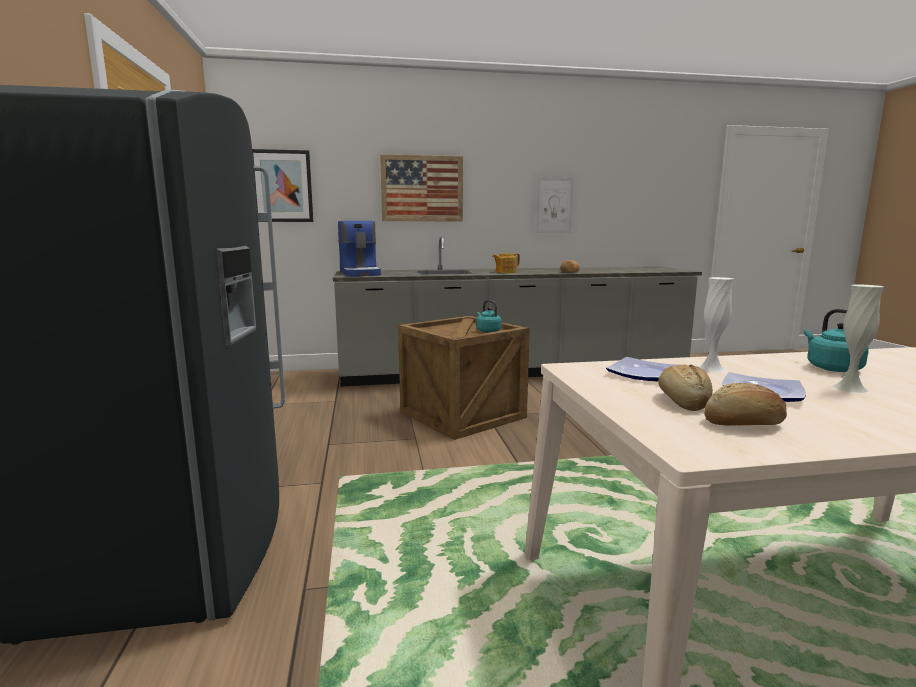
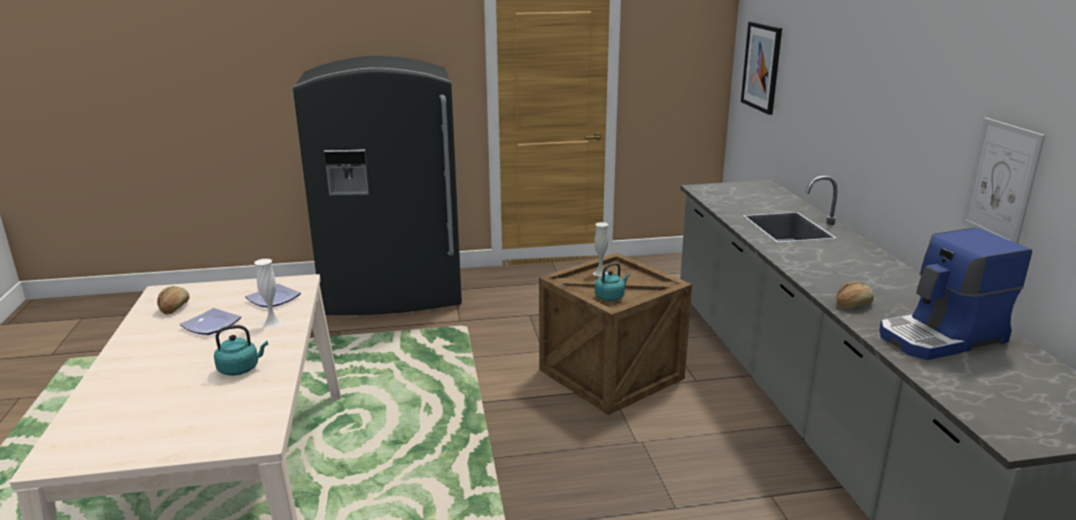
camera: 90 degrees right, 10 degrees up
(360, 273) = (734, 191): coffee machine -> coffee machine (942, 338)
(422, 188) = (852, 98): picture -> none
(505, 272) = (814, 259): teapot -> none
(683, 401) = (216, 300): bread -> none
(850, 388) = (195, 357): white vase -> white vase (600, 273)

